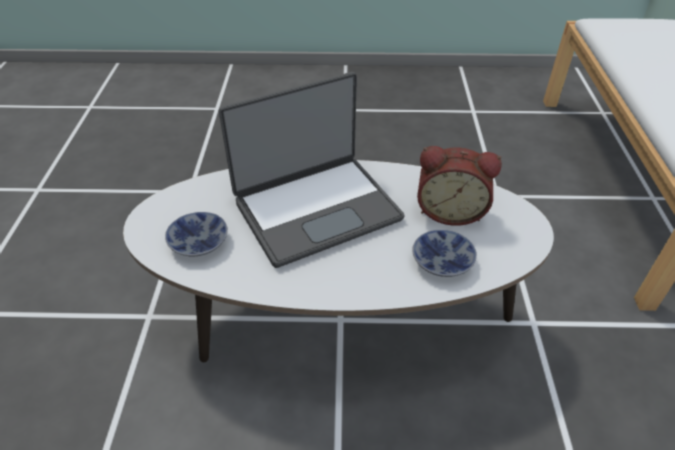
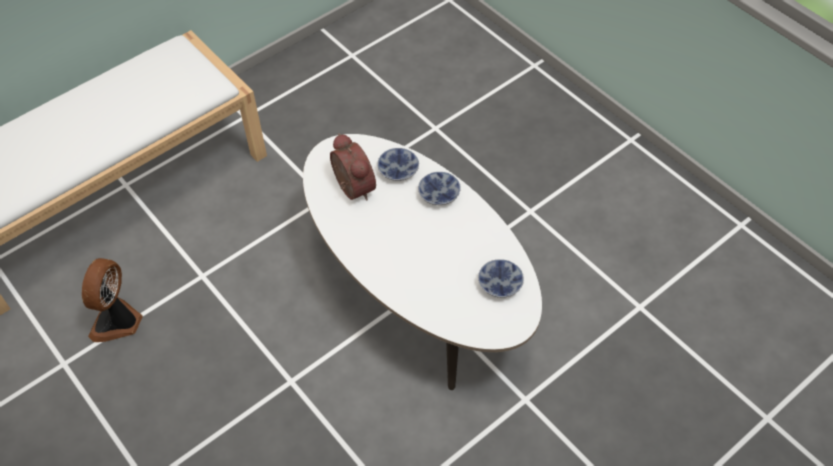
camera: 130 degrees left, 10 degrees up
(316, 209) = (414, 251): laptop -> none
(367, 275) = (440, 193): none -> bowl
(488, 142) = (118, 322): none -> fan

